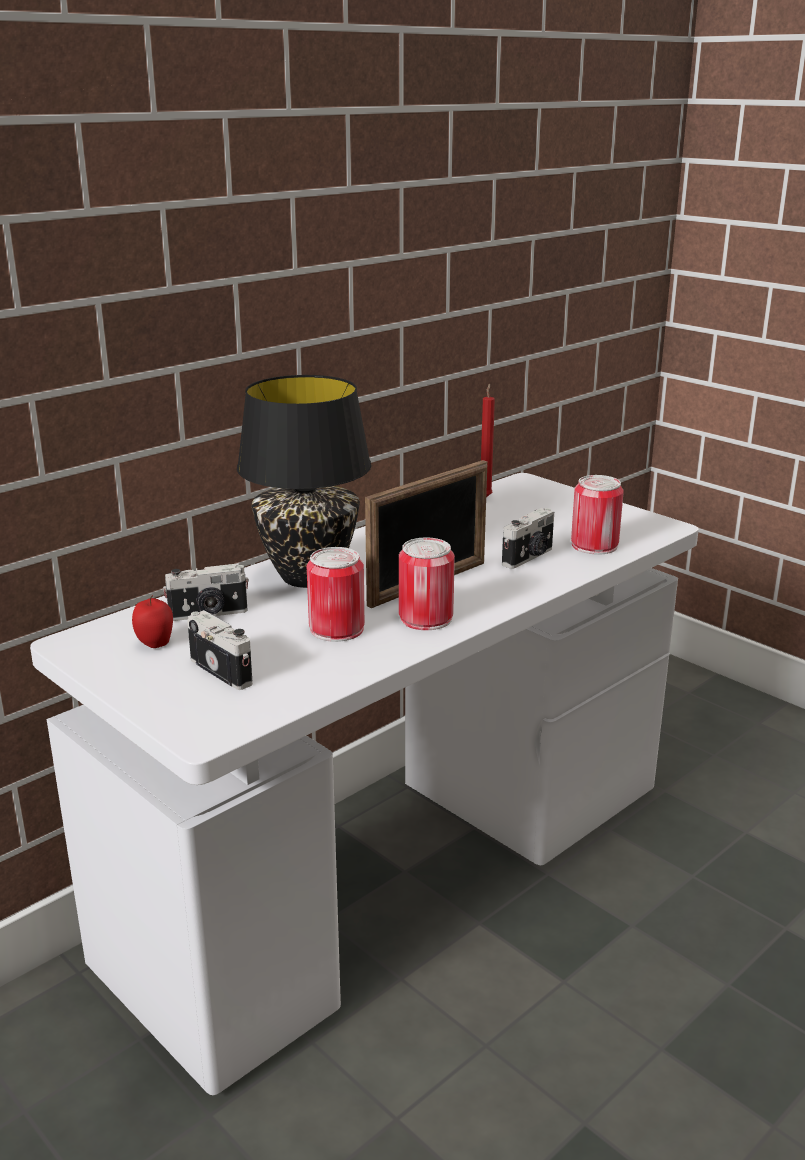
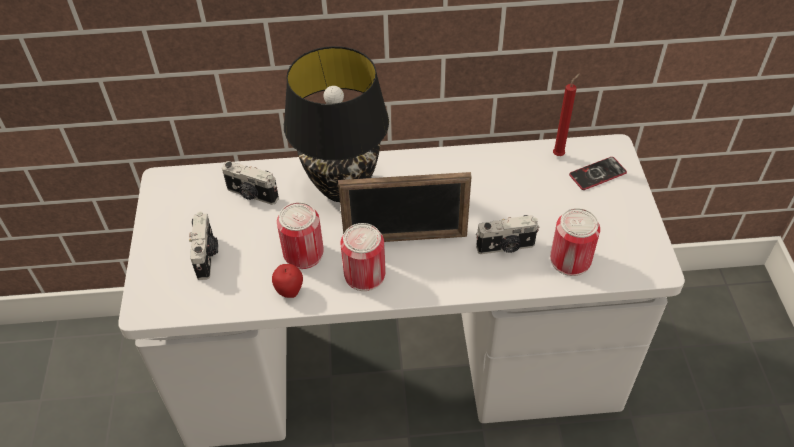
camera: 40 degrees right, 25 degrees up
(155, 644) = (199, 208): apple -> apple (289, 291)
(535, 497) = (597, 174): none -> phone

